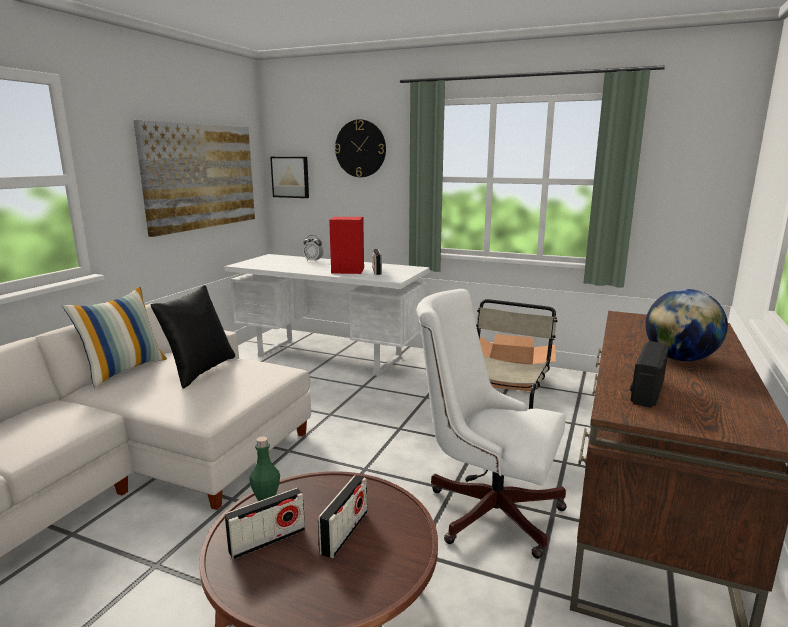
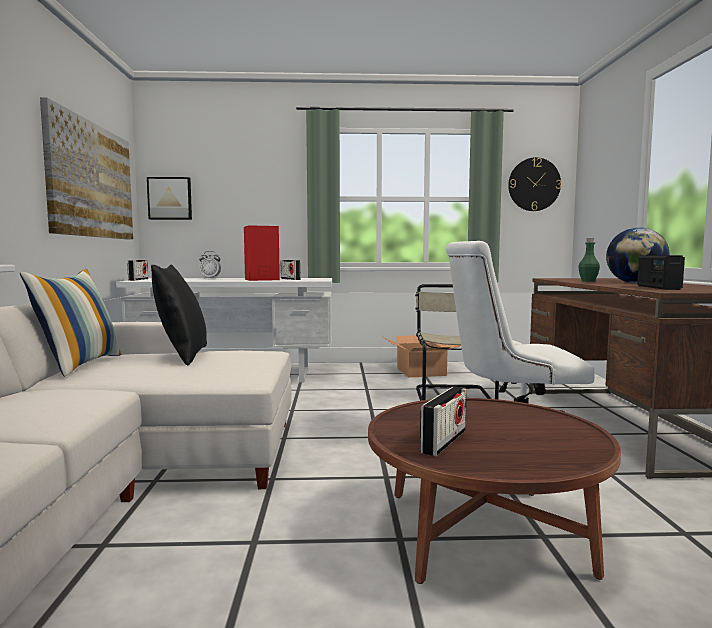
camera: 25 degrees left, 10 degrees down
(266, 497) = (392, 420): green bottle -> green bottle (588, 281)
(344, 532) = (499, 426): radio -> radio (138, 279)
(360, 148) = (251, 170): wall clock -> wall clock (534, 184)

